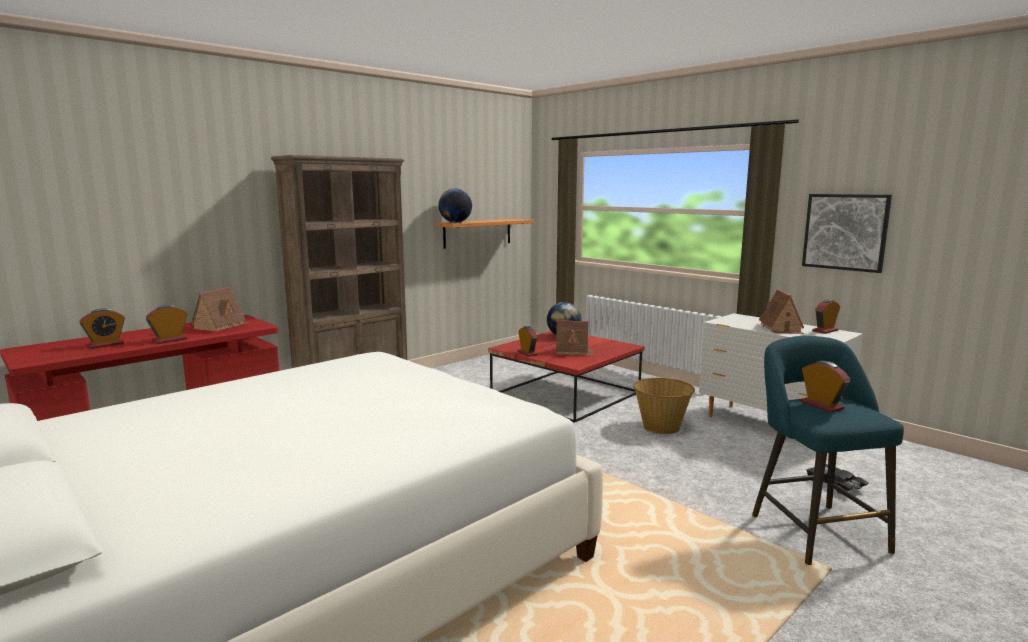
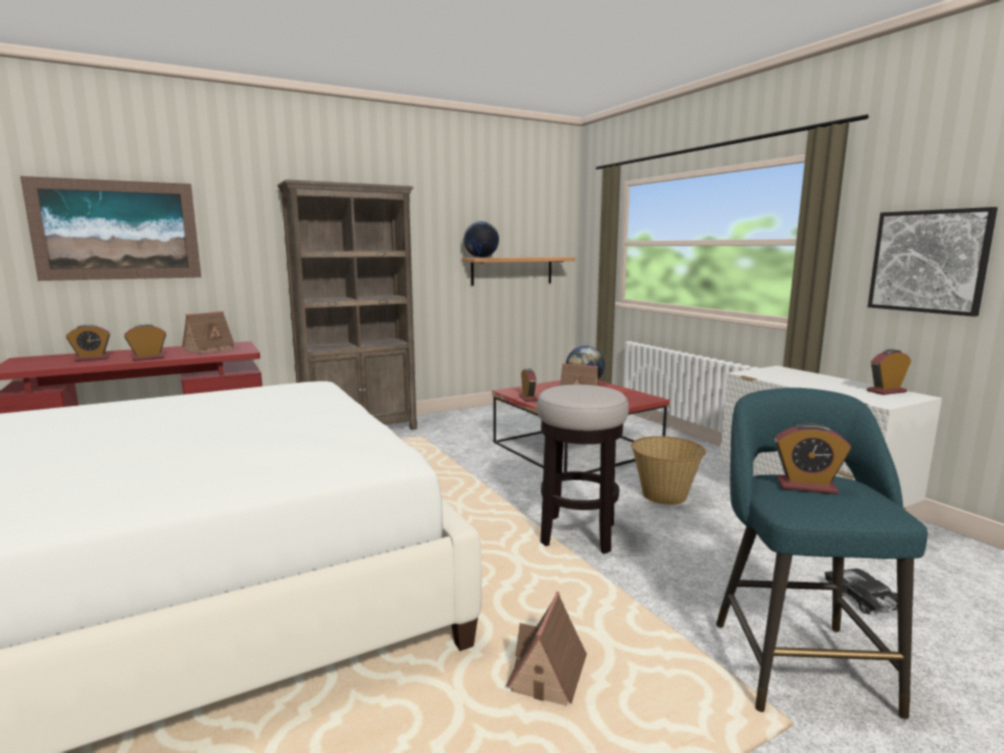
camera: 15 degrees right, 0 degrees up
(112, 207) = (117, 230): none -> picture
(615, 465) = (578, 534): none -> stool
(781, 328) = (825, 385): toy house -> toy house (546, 680)
(821, 405) = (806, 486): alarm clock -> alarm clock turned 120 degrees clockwise

